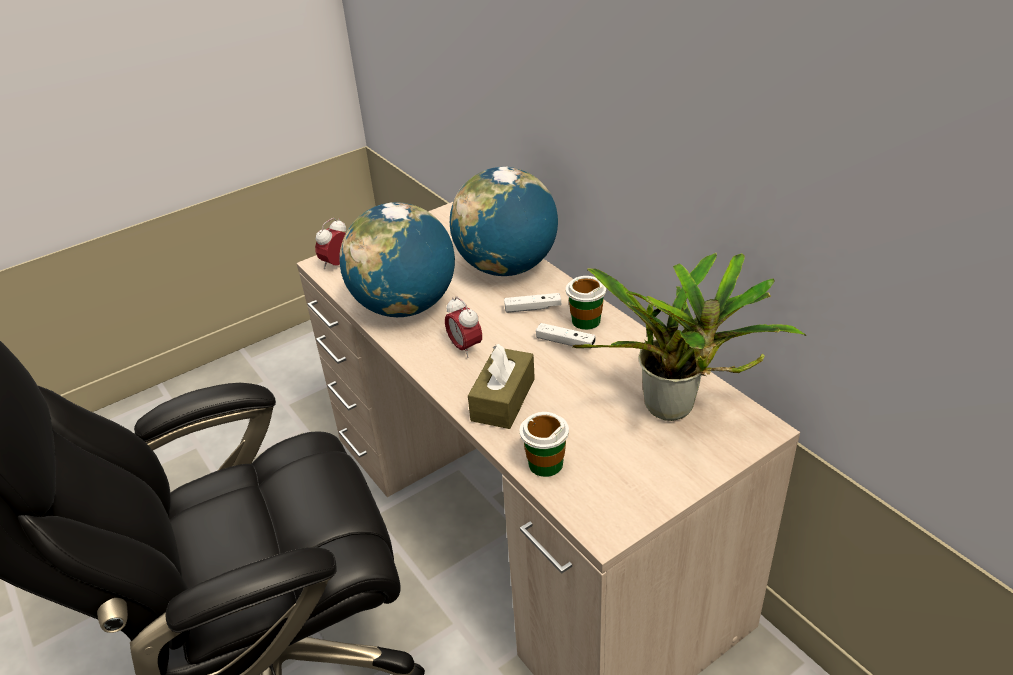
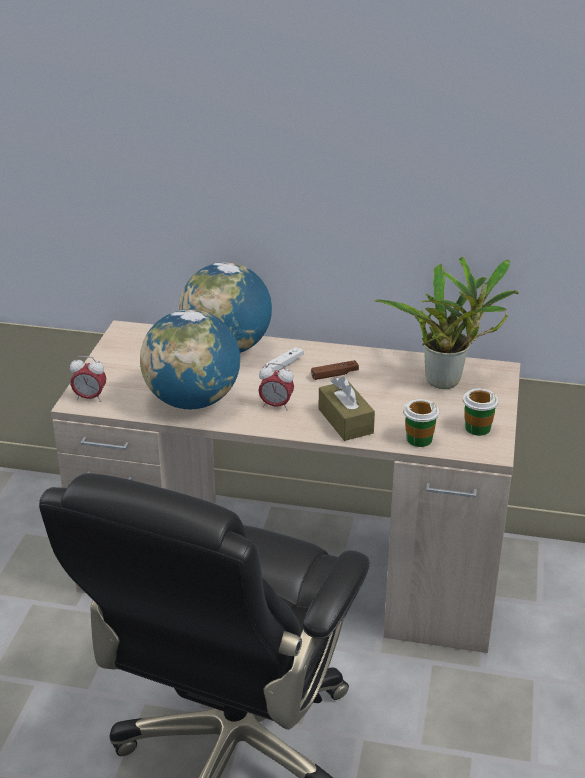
camera: 45 degrees left, 5 degrees down
(337, 264) = (90, 398): alarm clock -> alarm clock turned 75 degrees counterclockwise
(565, 342) = (334, 375): white game controller -> brown game controller
(585, 320) = (329, 358): cup -> cup (477, 428)

